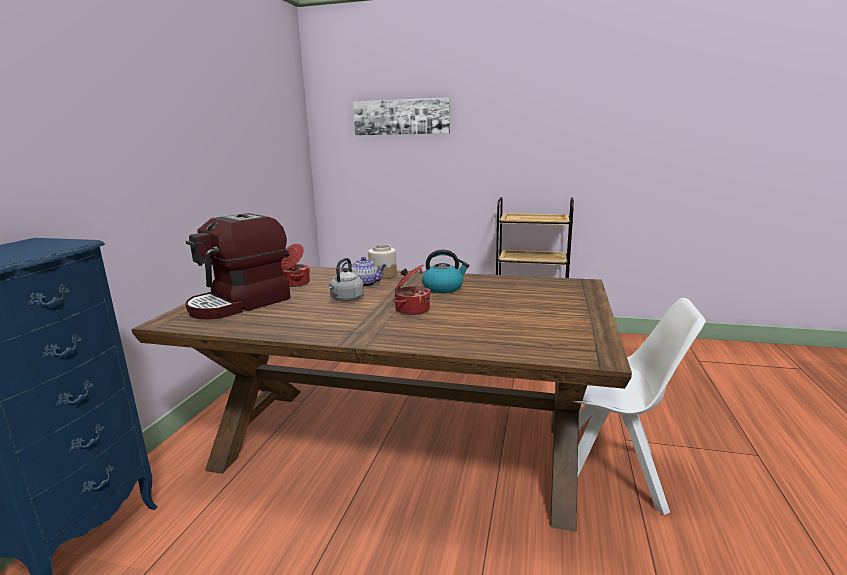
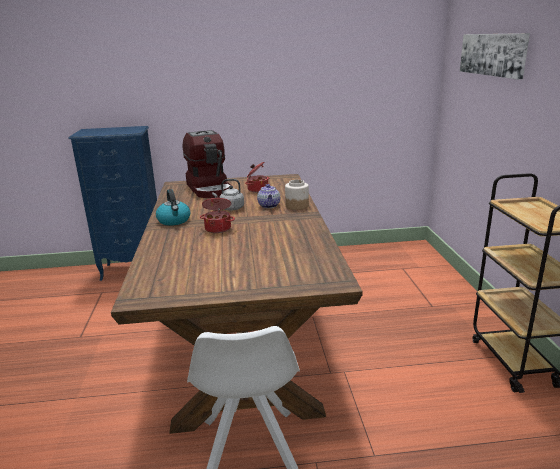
camera: 70 degrees right, 5 degrees up
(240, 303) = (210, 188): coffee machine -> coffee machine turned 135 degrees counterclockwise
(443, 288) = (276, 229): kettle -> kettle (174, 221)

